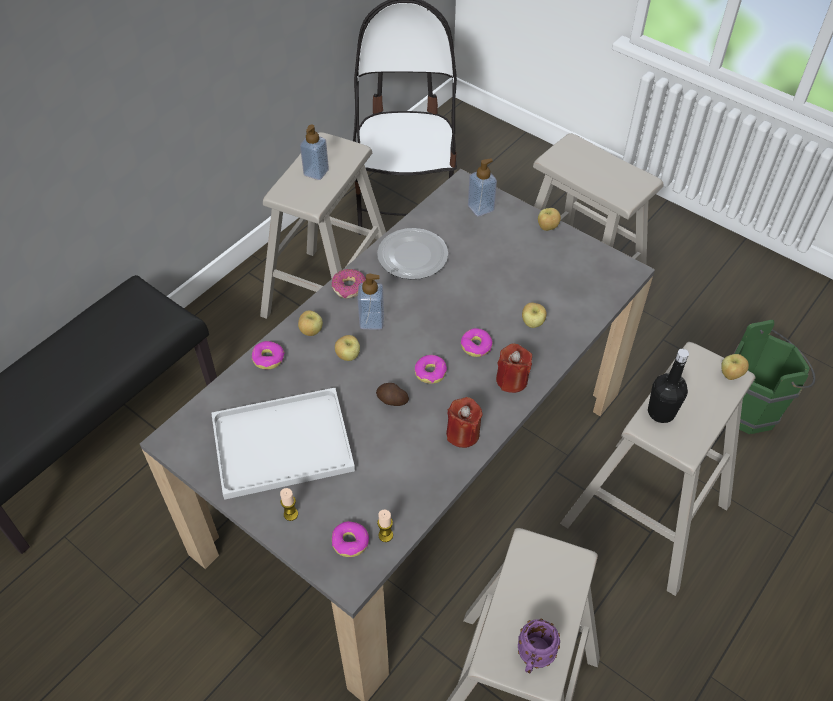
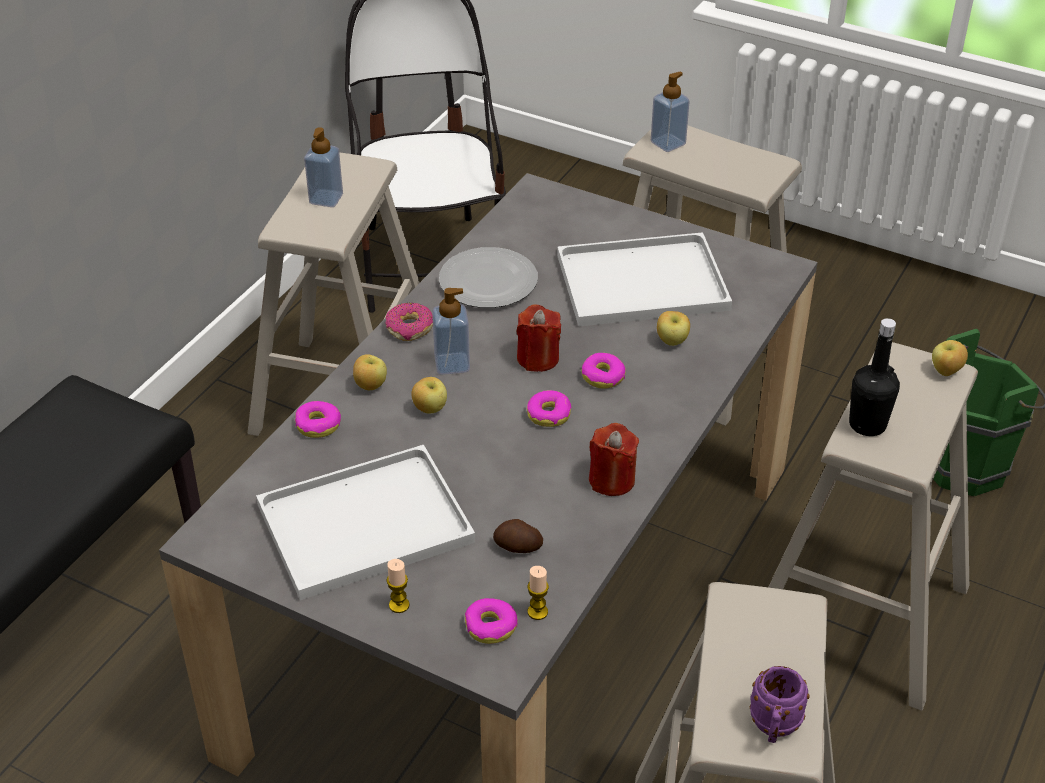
camera: 10 degrees left, 10 degrees down
(392, 400) = (504, 453): potato -> potato (517, 547)
(480, 208) = (567, 216): soap dispenser -> soap dispenser (668, 143)
(512, 380) = (661, 410): red candle -> red candle (538, 358)
(520, 271) = (639, 284): none -> white tray
(547, 227) = (662, 229): apple -> none

